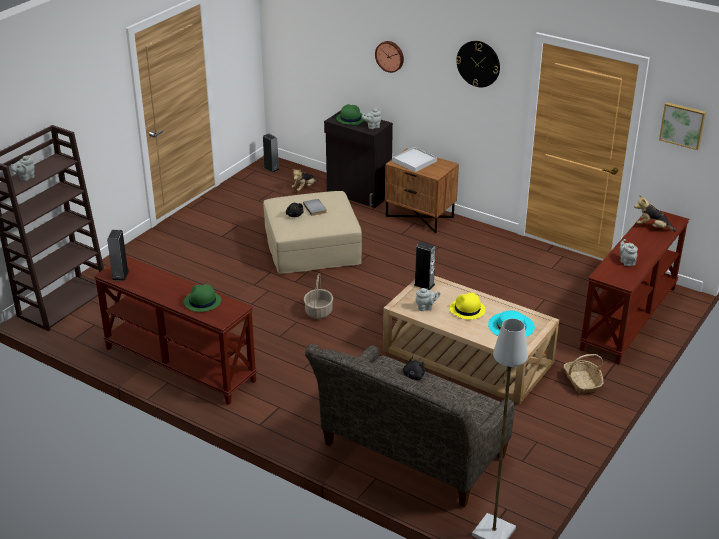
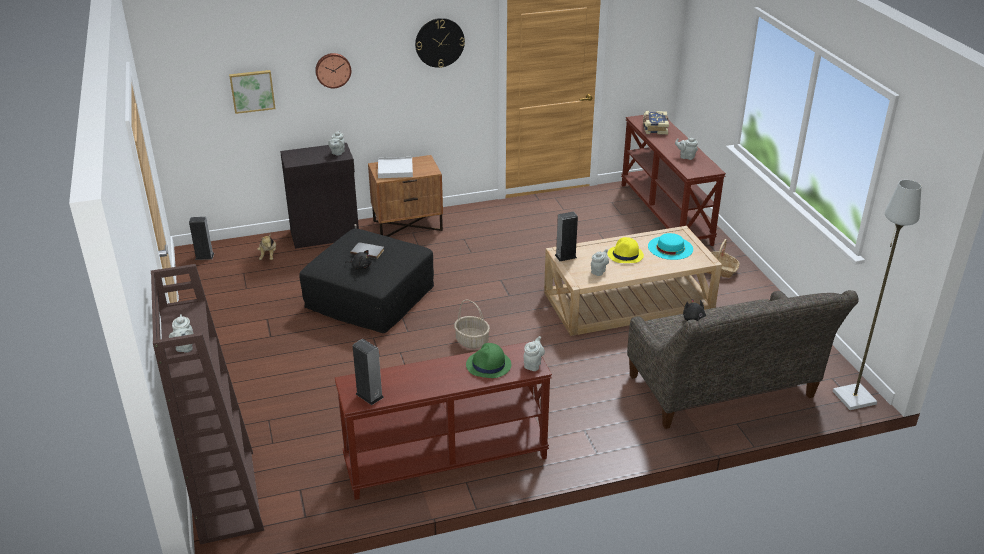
camera: 50 degrees left, 0 degrees up
(224, 318) = (533, 364): none -> grey teapot
(312, 247) = (369, 297): beige ottoman -> black ottoman
(350, 118) = (304, 155): green hat -> none
(652, 227) = (654, 128): plush toy -> book
(682, 125) = (644, 31): picture -> picture (252, 91)

